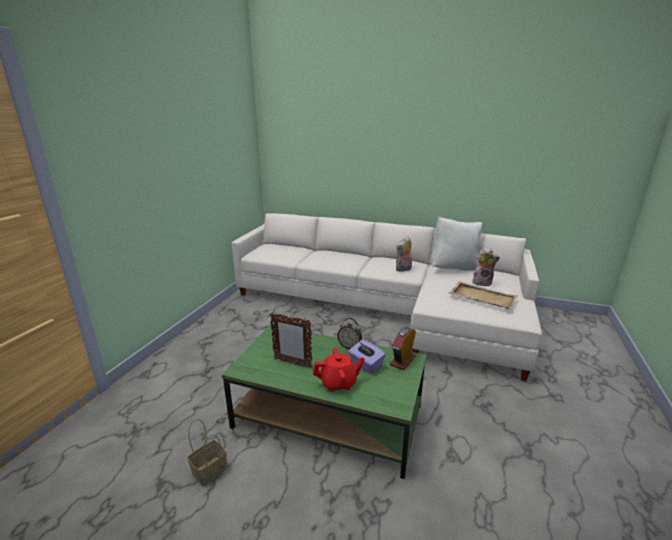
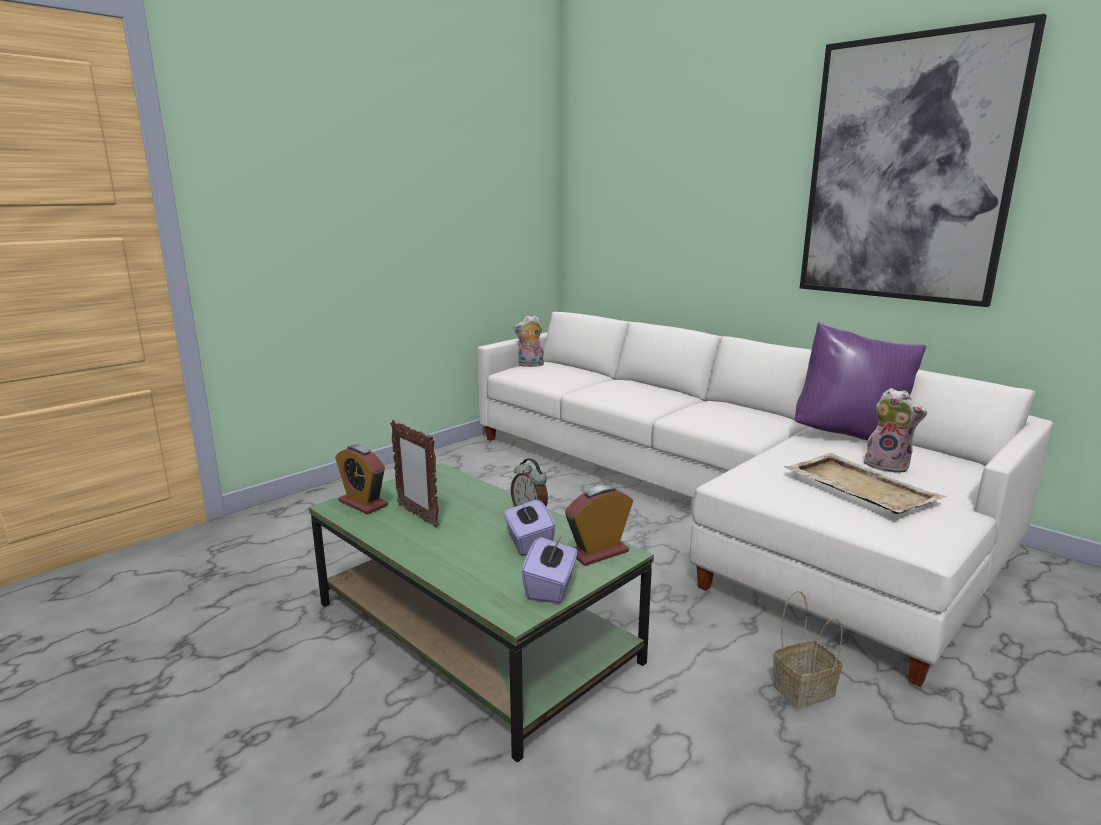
camera: 25 degrees right, 5 degrees down
(210, 470) = (251, 648): basket -> basket (804, 688)
(253, 363) = (363, 503): none -> alarm clock
(338, 383) = (457, 556): red teapot -> none
(400, 387) = (551, 587): none -> purple tissue box
(403, 269) = (742, 423): plush toy -> plush toy (530, 365)
(453, 268) = (850, 436): white pillow -> purple pillow
(462, 137) = (907, 171): none -> picture

